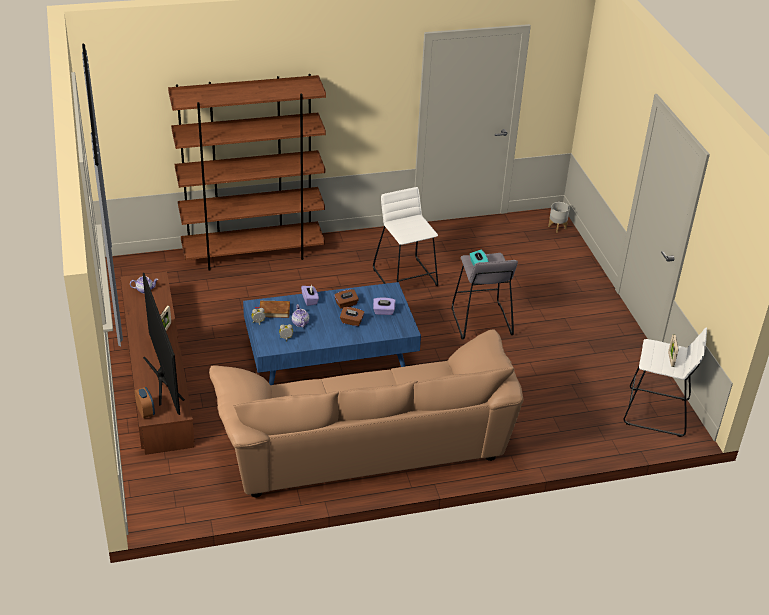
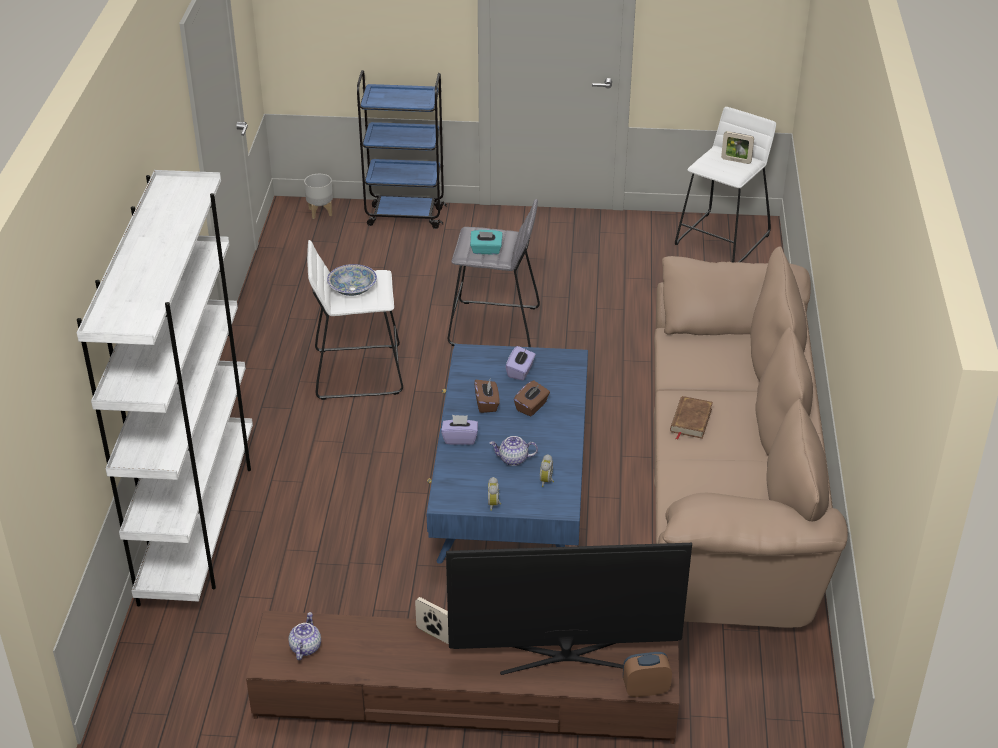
camera: 70 degrees left, 0 degrees up
(253, 253) = (199, 524): brown bookcase -> white bookcase
(274, 311) = (470, 481): brown book -> brown book (690, 420)
(407, 224) = (352, 289): none -> bowl
(577, 261) = (406, 216): none -> blue cart

